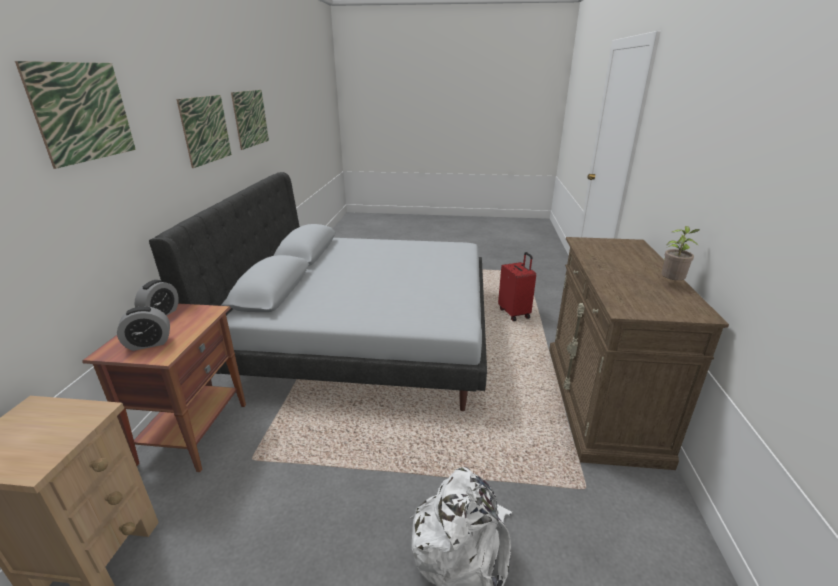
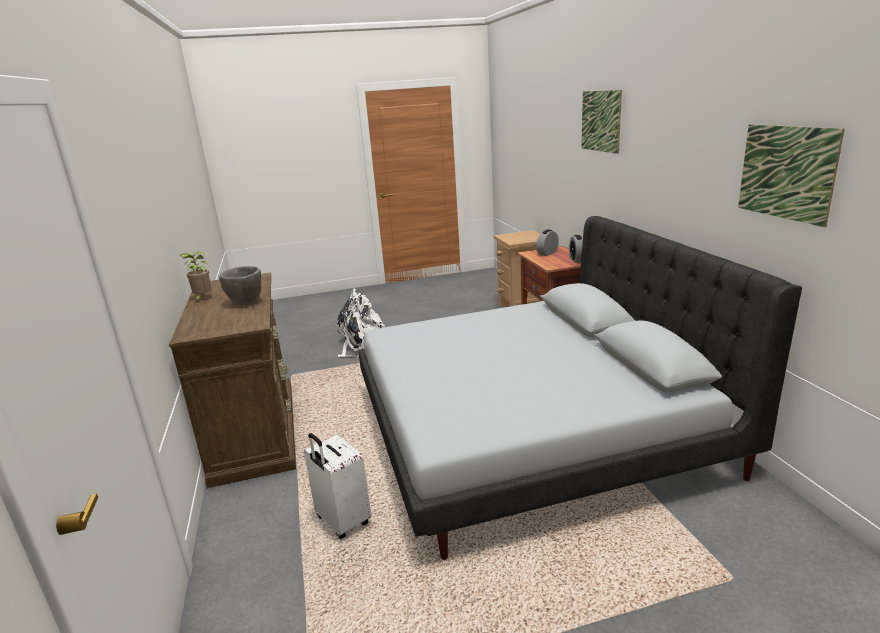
camera: 160 degrees right, 5 degrees down
(206, 129) = (688, 160): picture -> none
(514, 313) = (342, 522): red suitcase -> white suitcase
(606, 265) = (246, 303): none -> grey bowl

